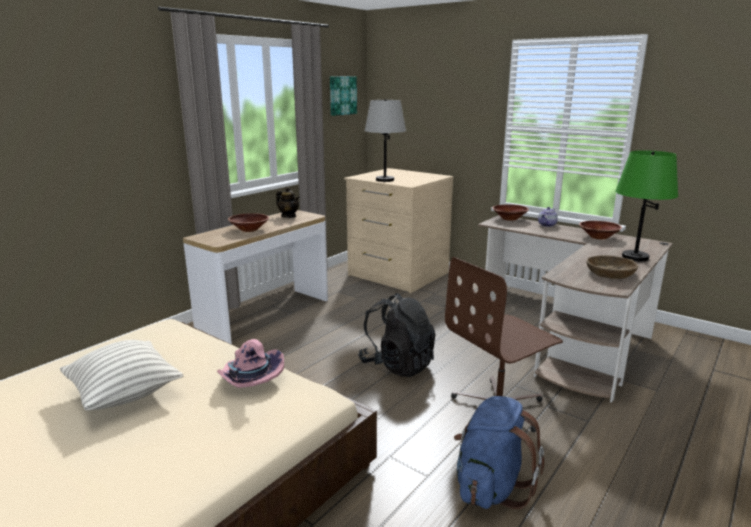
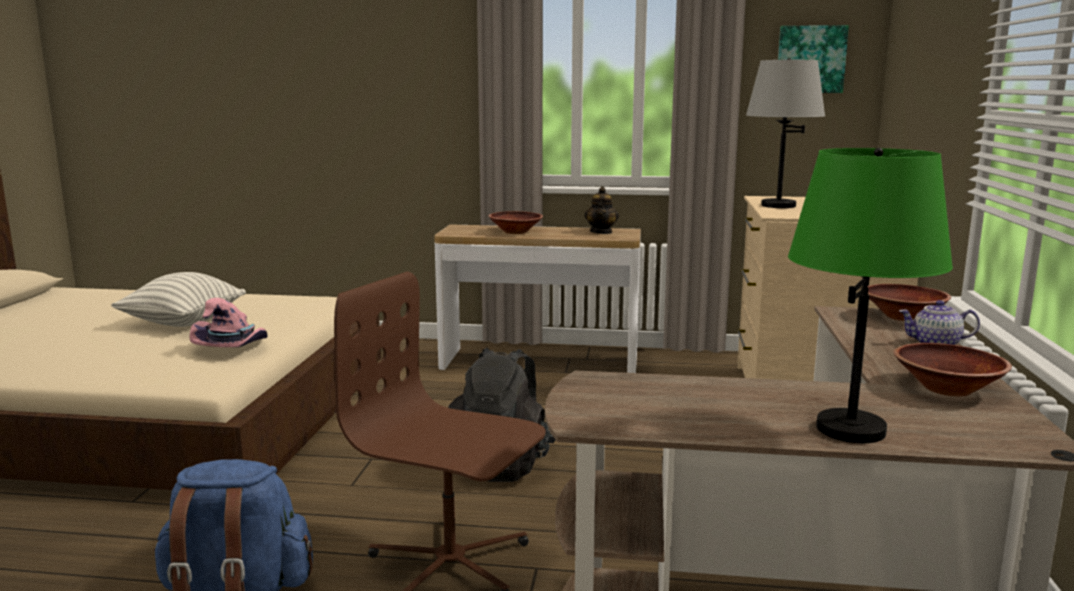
camera: 60 degrees right, 5 degrees down
(610, 274) = (676, 414): brown bowl -> none

